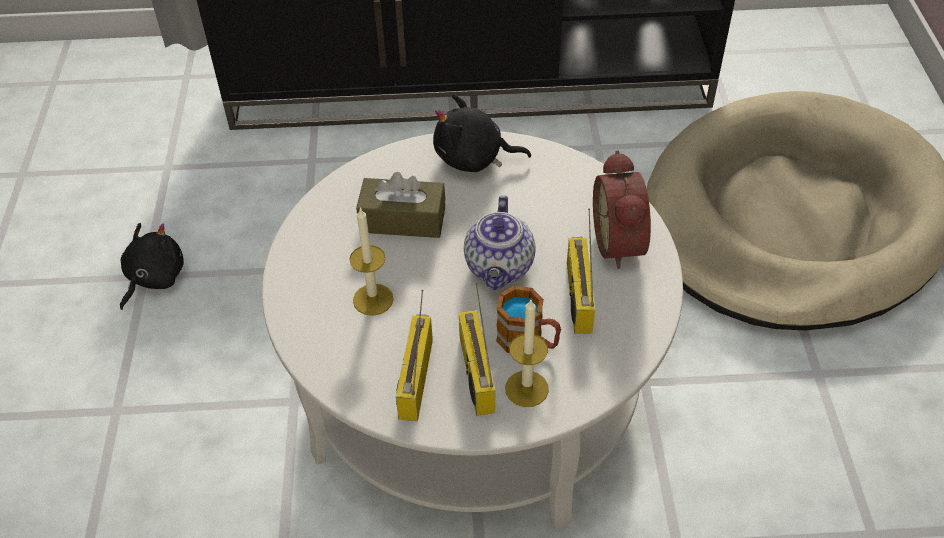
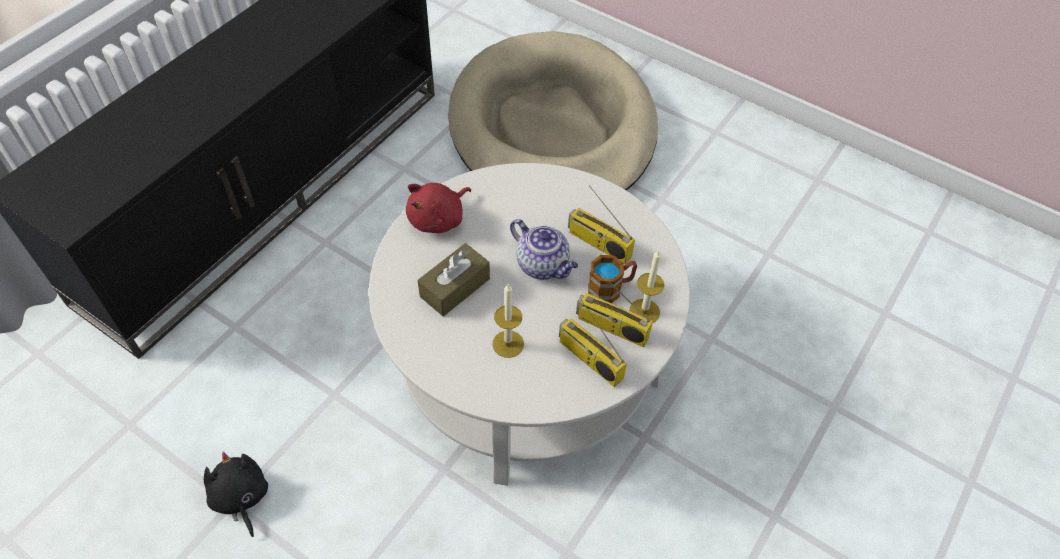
camera: 55 degrees left, 5 degrees up
(474, 159) = (439, 219): black plush toy -> red plush toy
(622, 243) = (579, 198): alarm clock -> none

